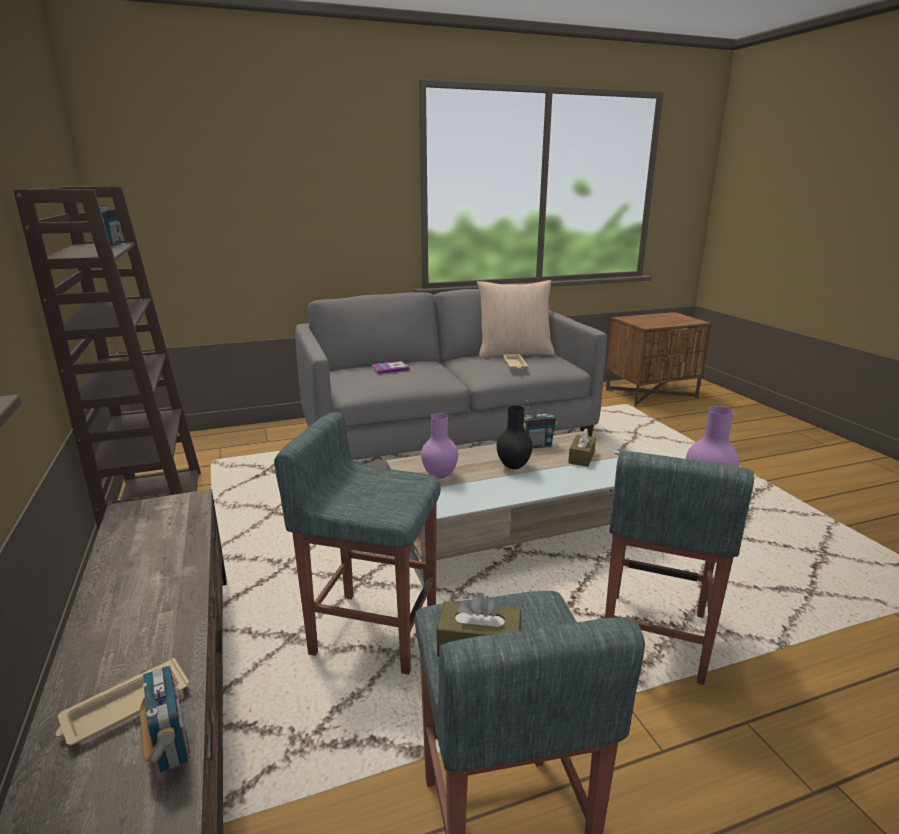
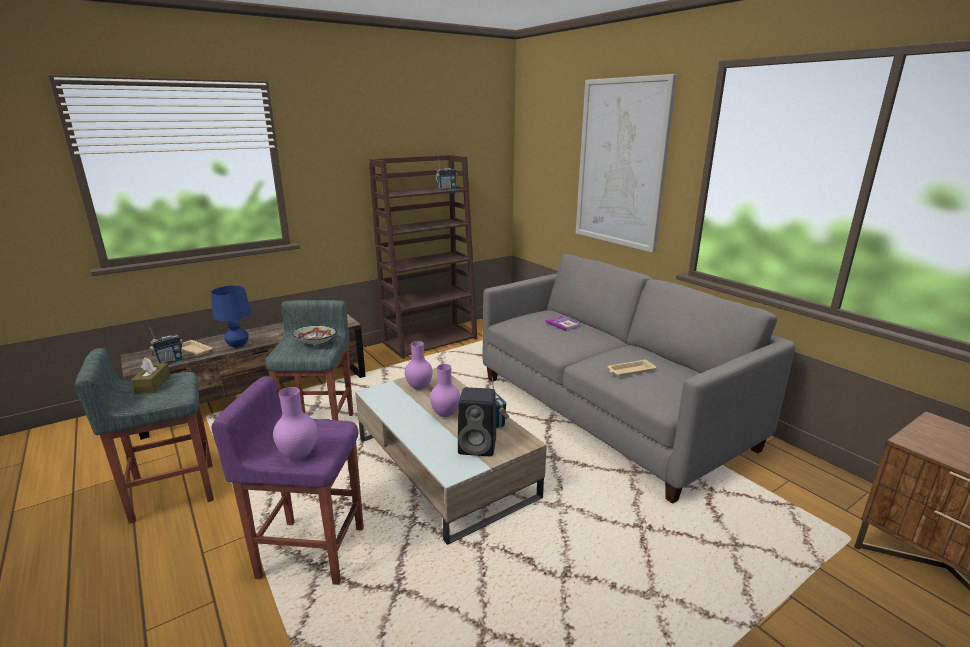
camera: 75 degrees right, 0 degrees up
(169, 629) = (238, 345): none -> blue table lamp
(317, 187) = (621, 164): none -> picture
(375, 484) = (315, 344): none -> bowl
(512, 467) = (445, 414): black vase -> purple vase
(514, 353) = (675, 368): beige pillow -> none
(581, 457) = (479, 446): brown tissue box -> black speaker
(653, 637) = (310, 551): grey stool -> purple stool

